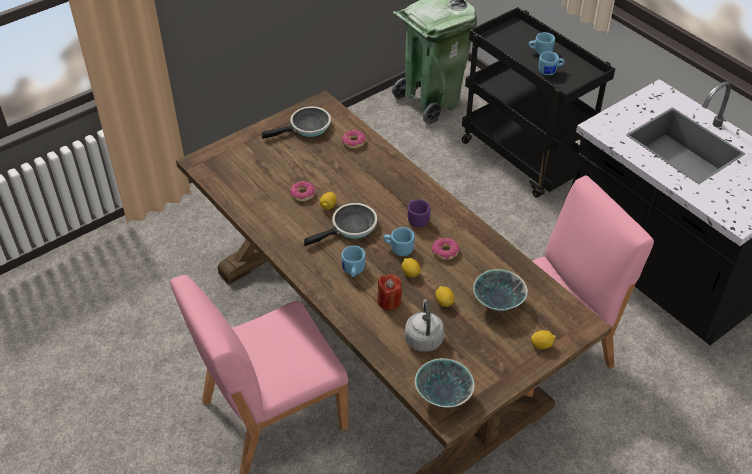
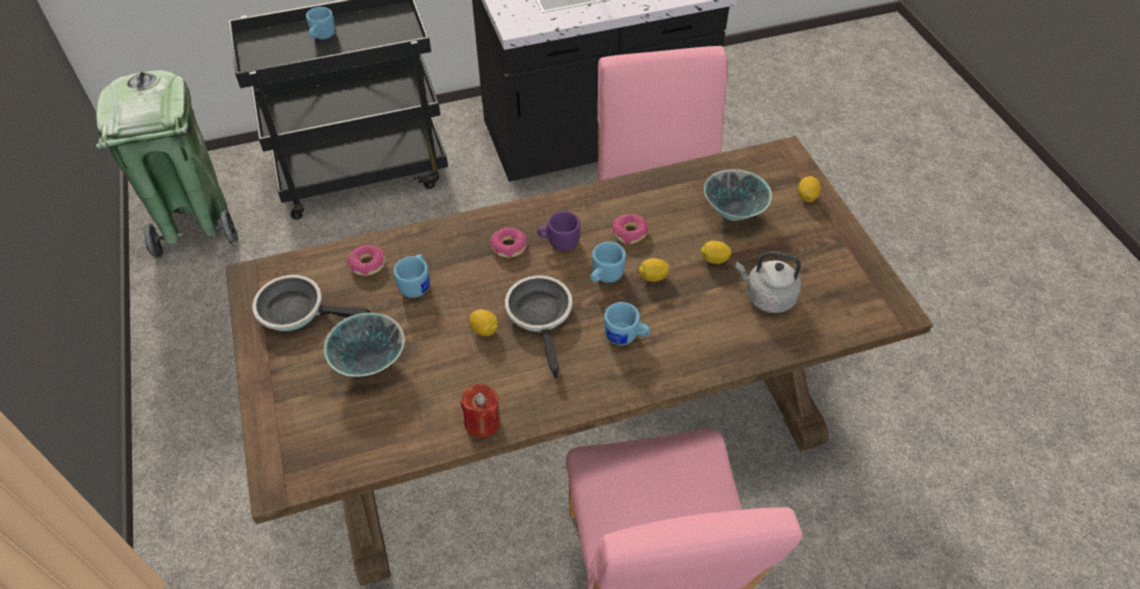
camera: 70 degrees left, 5 degrees up
(303, 194) = (443, 354): donut -> donut (508, 247)
(307, 127) = (297, 310): frying pan -> frying pan turned 75 degrees counterclockwise
(389, 301) = (693, 313): red candle -> red candle (482, 422)
(442, 396) = (863, 306): bowl -> bowl (369, 363)
(550, 71) = (364, 41): blue mug -> blue mug (417, 284)

